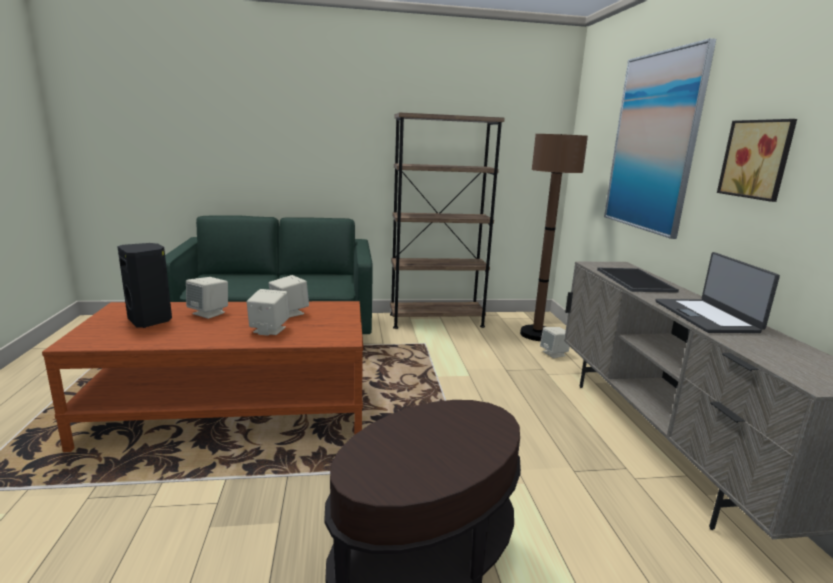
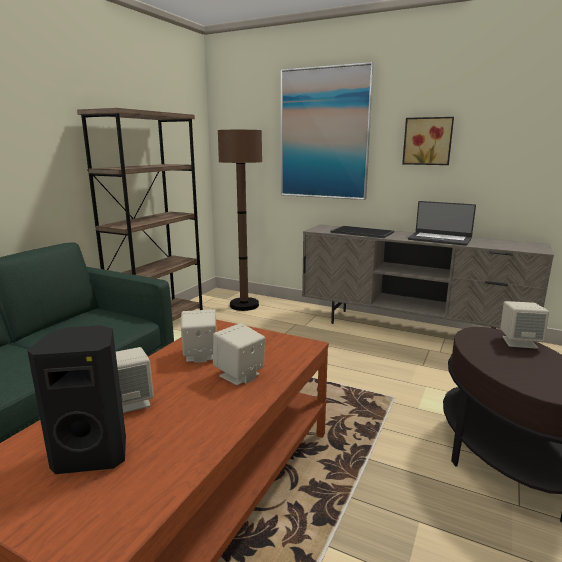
camera: 55 degrees left, 0 degrees up
(554, 353) = (279, 312): beige speaker -> beige speaker (519, 342)

